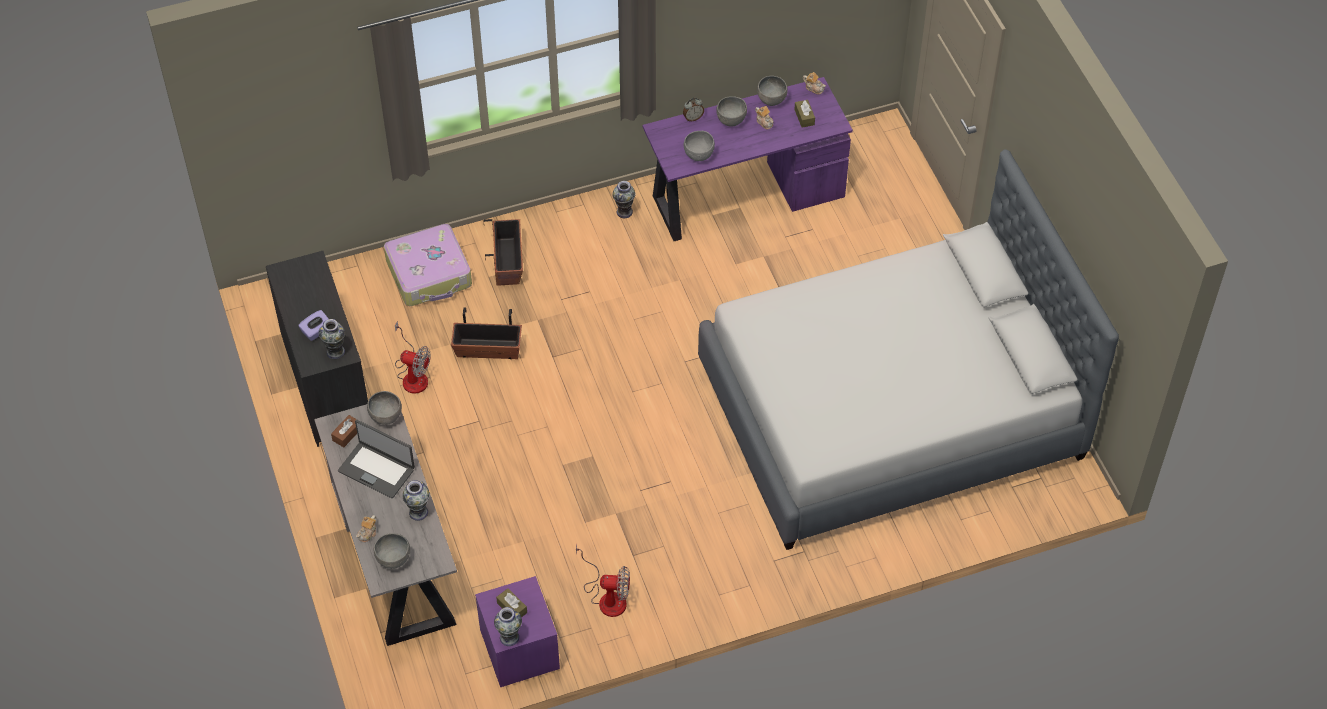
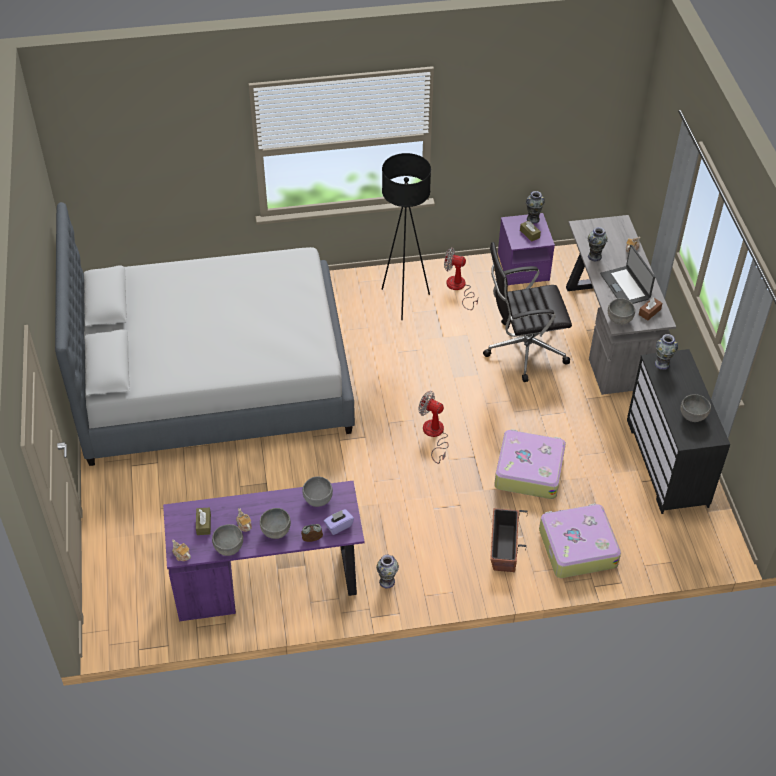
camera: 170 degrees left, 5 degrees down
(316, 331) = (679, 382): purple tissue box -> purple tissue box (338, 526)
(377, 469) = (625, 286): laptop -> laptop turned 150 degrees counterclockwise
(393, 559) = (613, 232): grey bowl -> grey bowl (693, 416)
(413, 375) = (593, 458): fan -> fan (434, 435)
(488, 349) = (528, 470): planter -> suitcase
(508, 510) = (523, 350): none -> black office chair
(679, 563) = (403, 300): none -> black floor lamp

